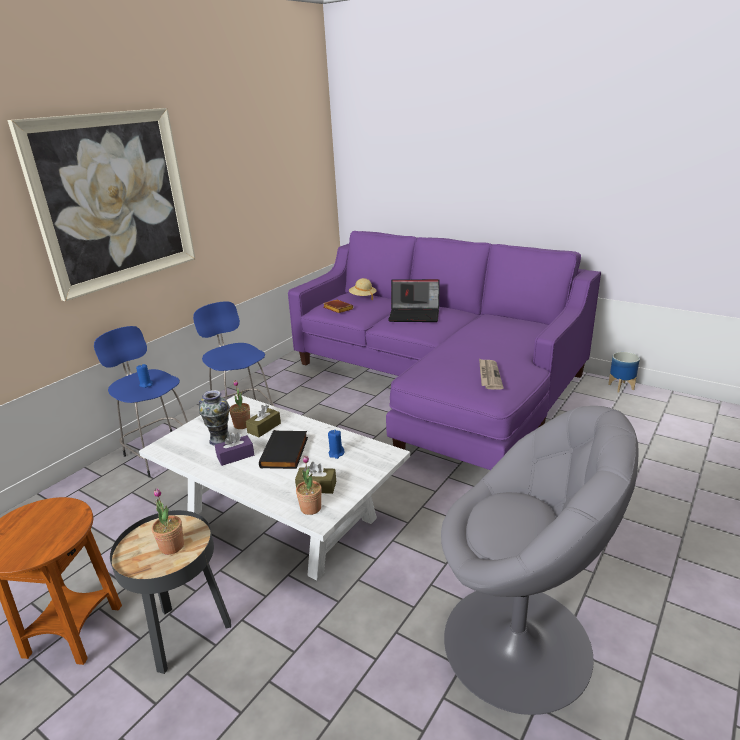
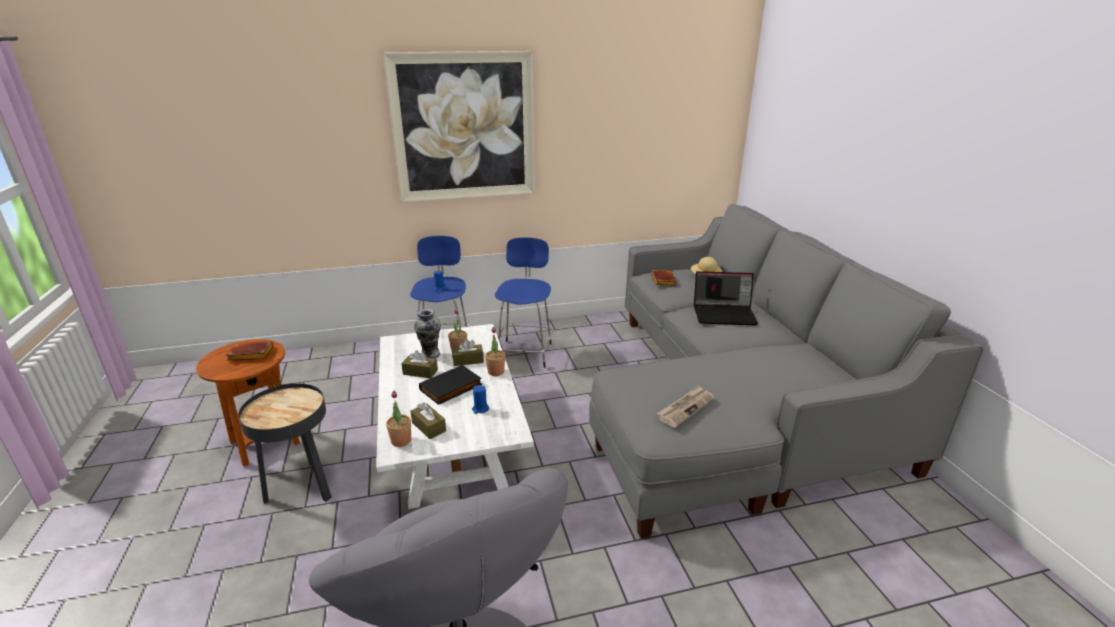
camera: 40 degrees right, 0 degrees up
(41, 524) = (249, 355): none -> brown book
(172, 546) = (286, 412): potted plant -> potted plant (496, 372)
(235, 456) = (420, 372): purple tissue box -> brown tissue box
(415, 315) = (724, 314): laptop -> laptop turned 45 degrees counterclockwise
(440, 383) = (731, 402): purple sofa -> grey sofa
(621, 387) = (965, 520): planter -> none

